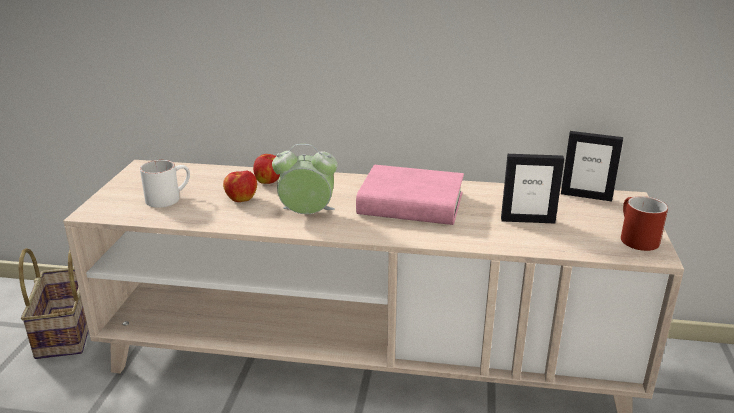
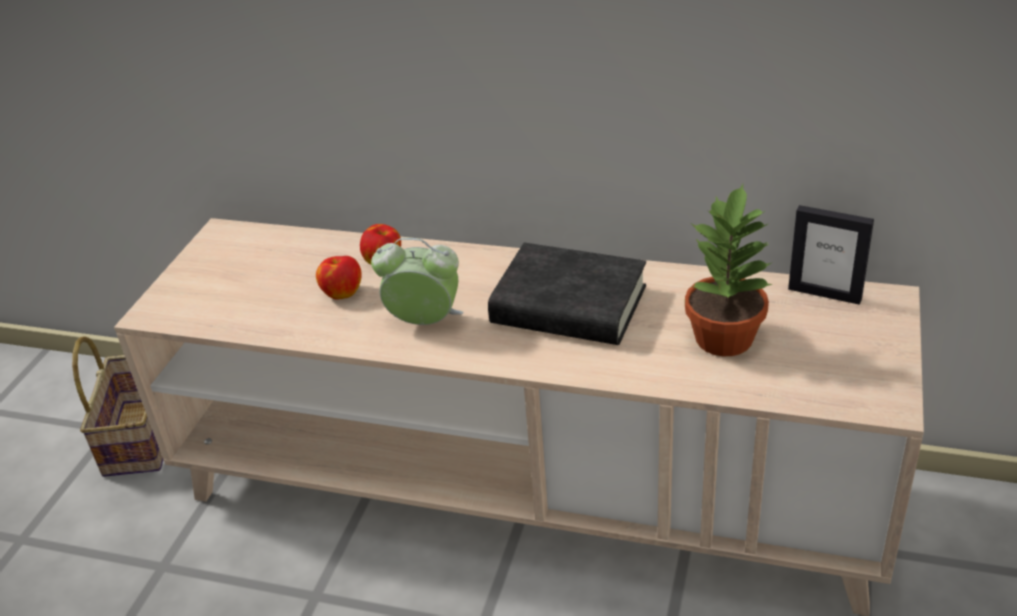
camera: 10 degrees right, 10 degrees up
(168, 198) = (248, 290): white mug -> none
(411, 204) = (569, 306): pink book -> black book
(527, 220) = (726, 338): picture frame -> potted plant
(634, 238) = (869, 374): red mug -> none

